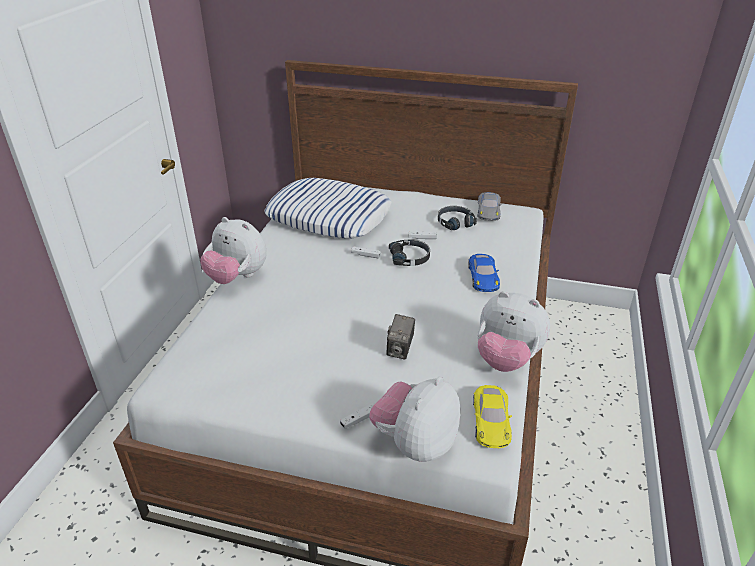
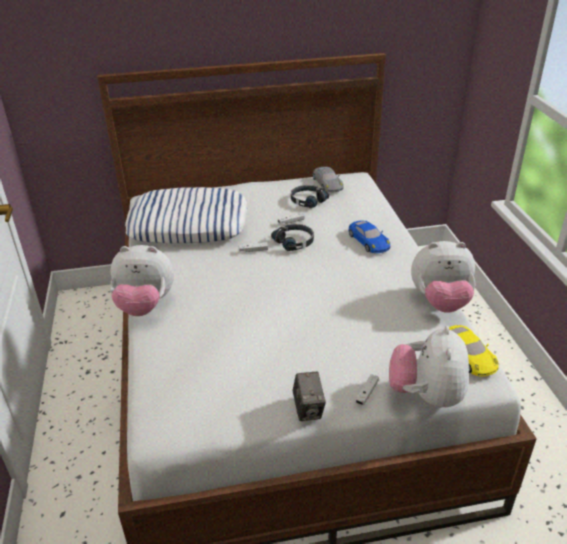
camera: 25 degrees left, 0 degrees up
(400, 350) = (351, 323): camera -> camera (308, 409)

